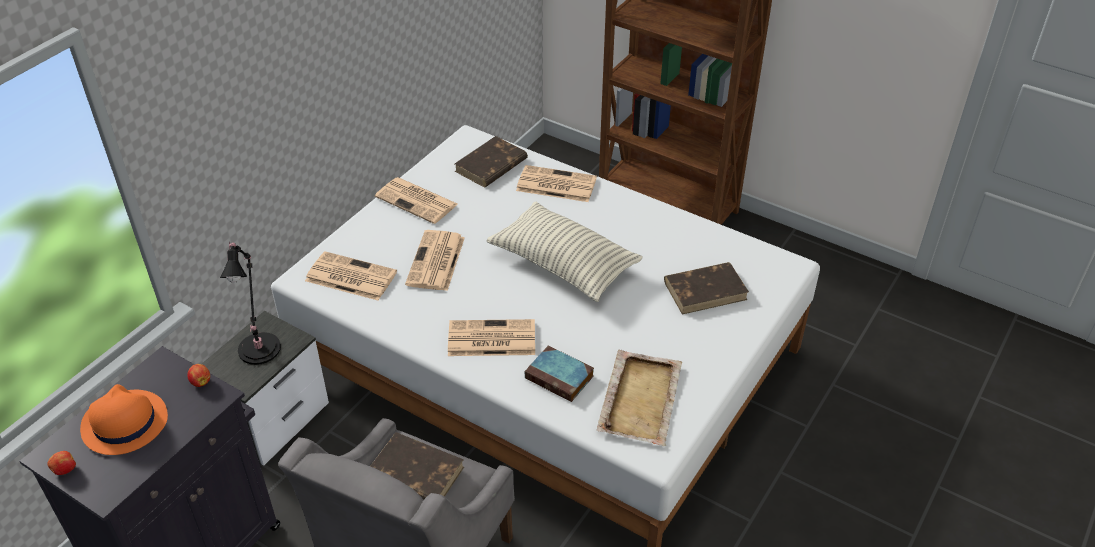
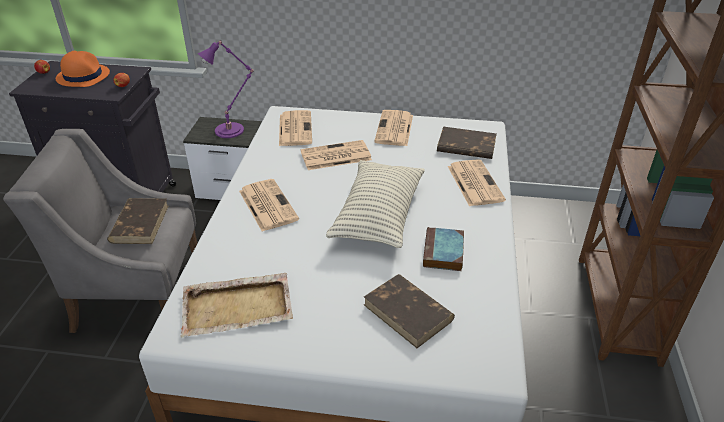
camera: 65 degrees right, 5 degrees down
(260, 346) = (232, 130): black table lamp -> purple table lamp
(560, 377) = (242, 252): book -> book (443, 253)

